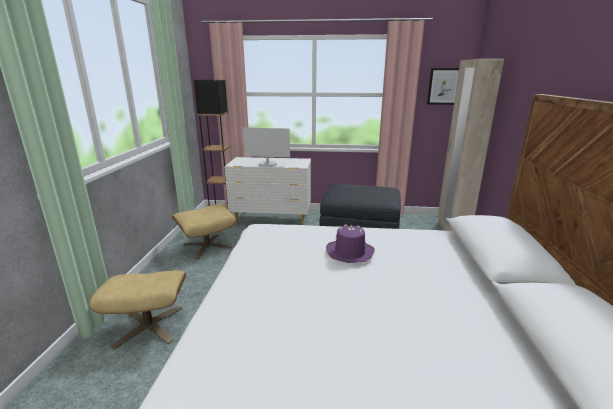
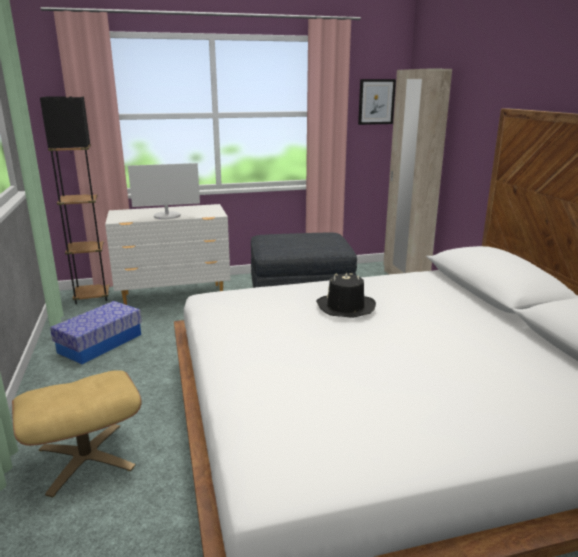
camera: 20 degrees left, 0 degrees up
(207, 246) = (100, 343): beige ottoman -> storage box
(349, 252) = (345, 307): purple hat -> black hat

